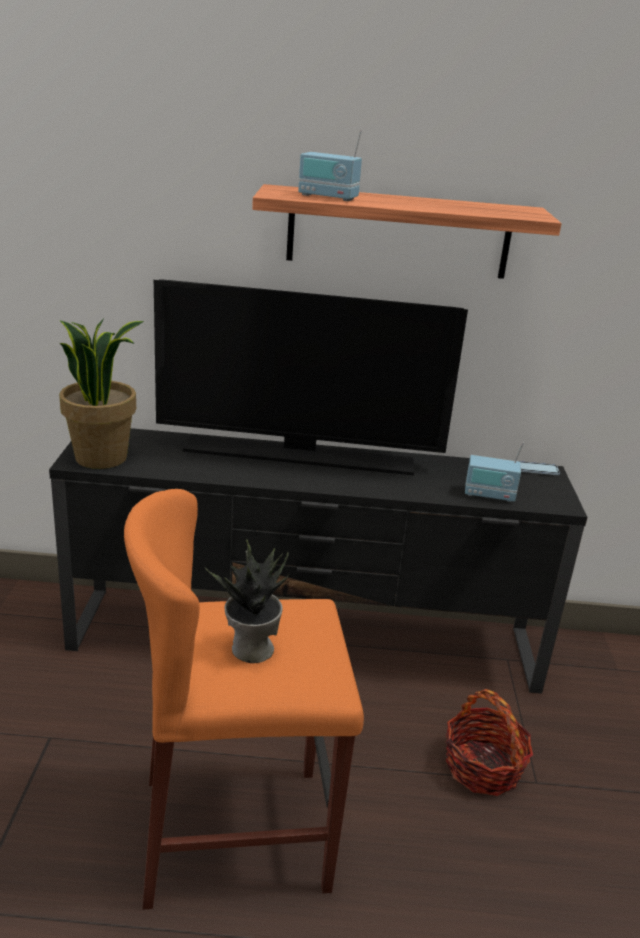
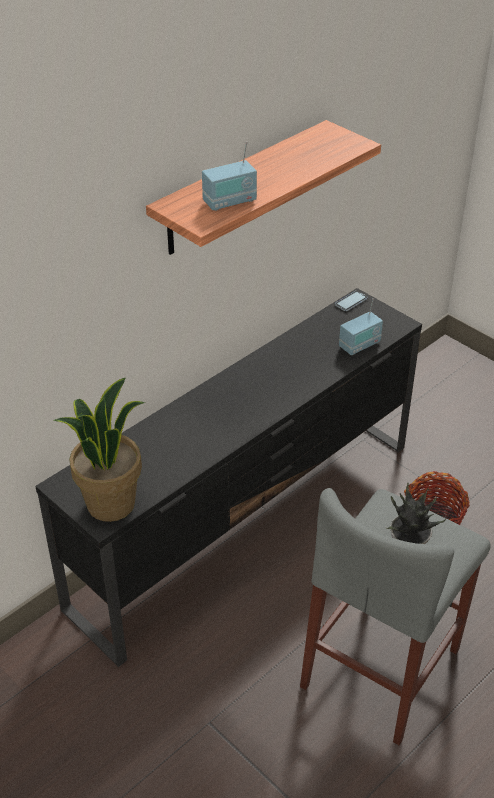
camera: 45 degrees left, 15 degrees up
(236, 833) = (381, 668): orange stool -> grey stool
(300, 455) = (219, 397): television -> none

